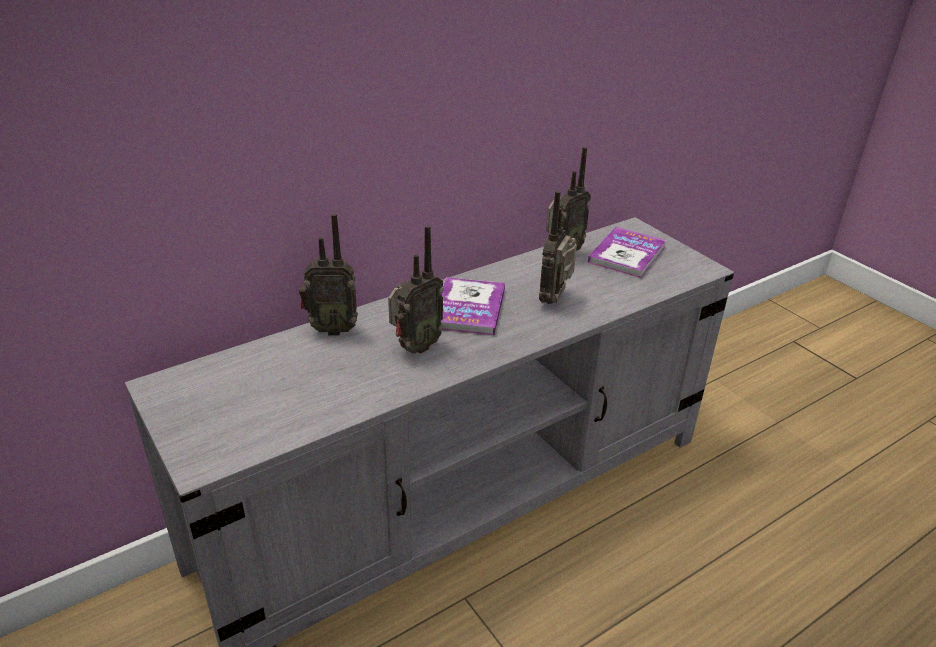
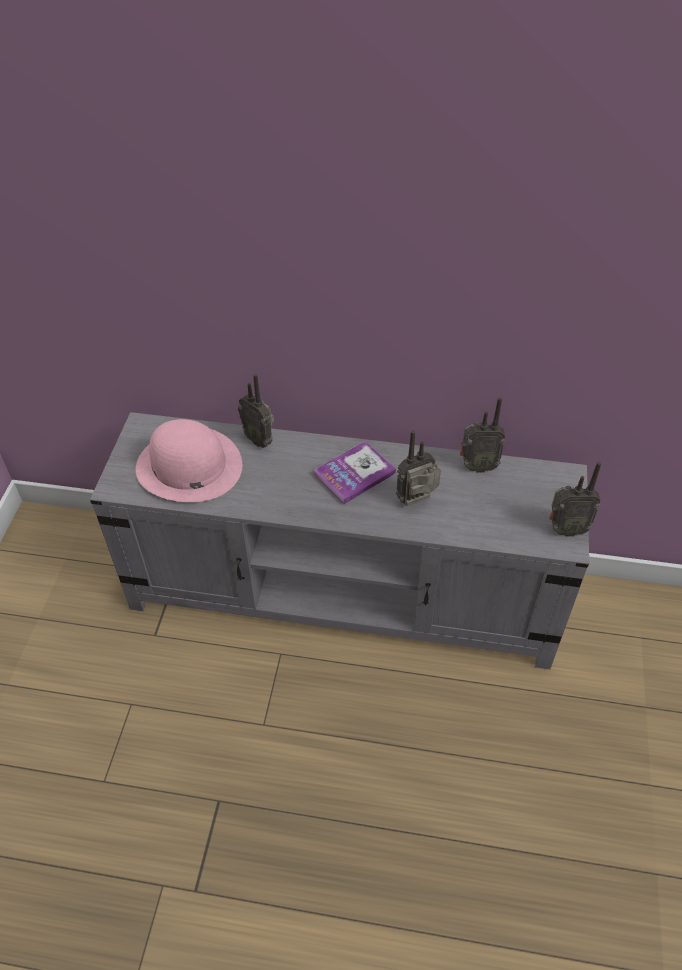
camera: 45 degrees right, 15 degrees up
(278, 391) = (188, 466): none -> pink hat
(414, 348) = (287, 483): radio -> radio (565, 529)
(627, 254) = (525, 496): book -> none

